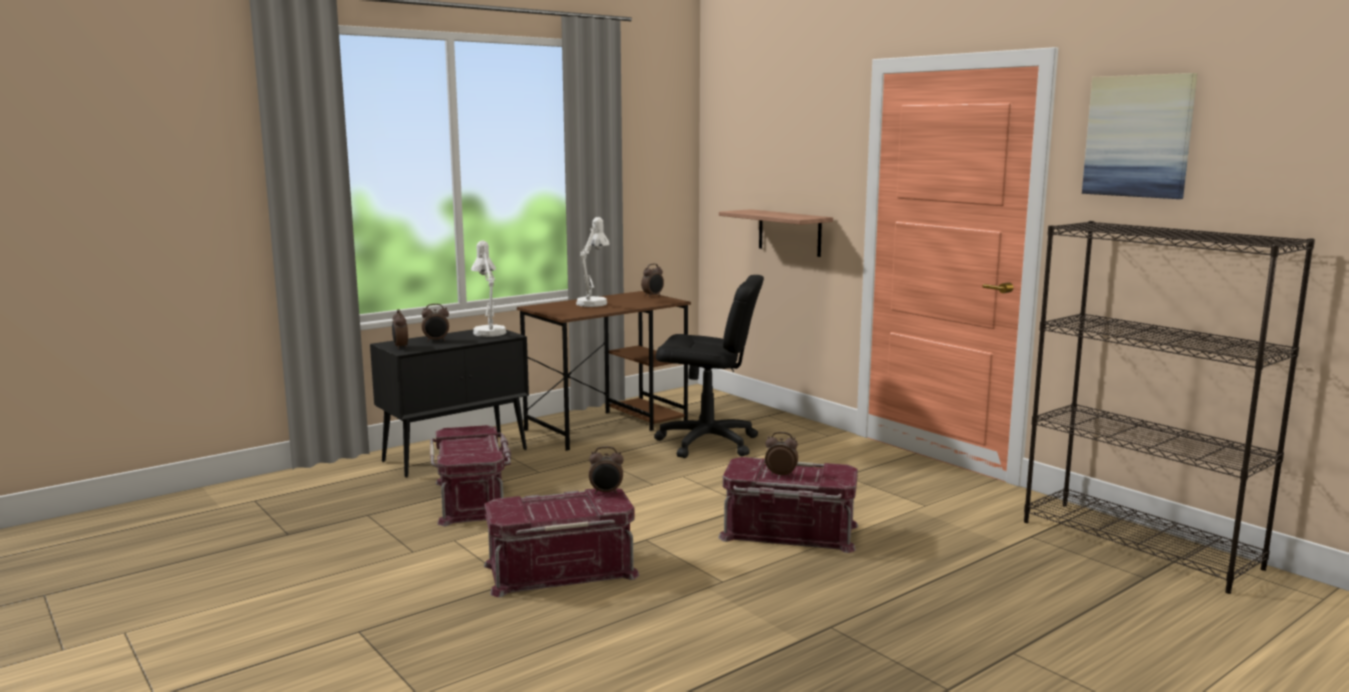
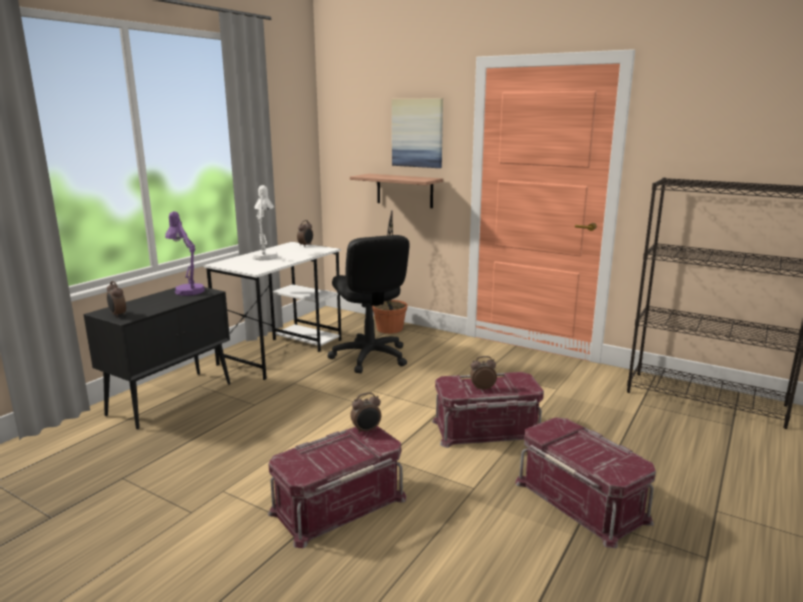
camera: 20 degrees left, 5 degrees up
(436, 340) = (146, 304): alarm clock -> none
(472, 499) = (214, 443): red storage box -> red storage box (582, 500)
(488, 332) = (187, 290): white table lamp -> purple table lamp
(608, 425) = (282, 351): brown desk -> white desk
(707, 443) = (369, 357): black office chair -> black office chair turned 75 degrees clockwise
(759, 417) = (389, 329): none -> potted plant
(1138, 136) = (700, 116): picture -> picture (417, 133)

